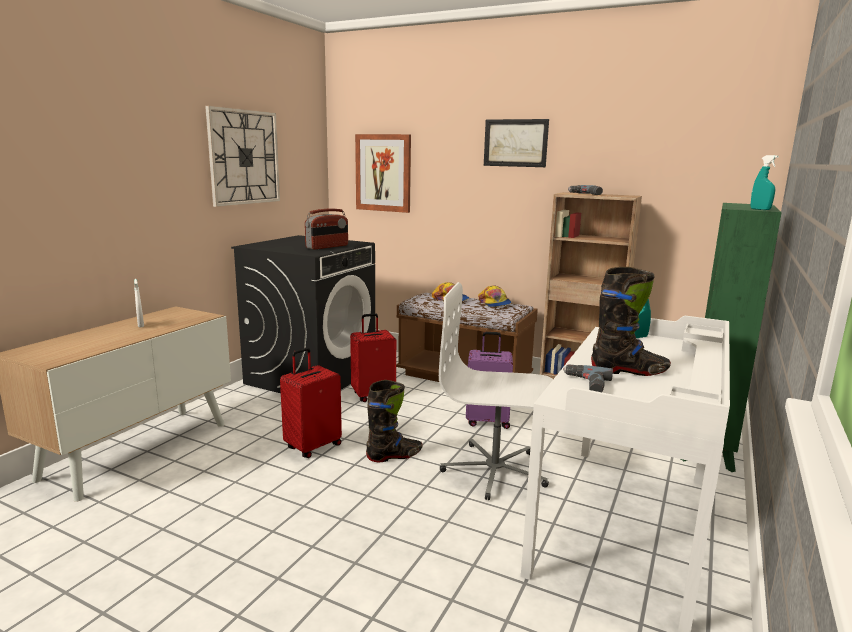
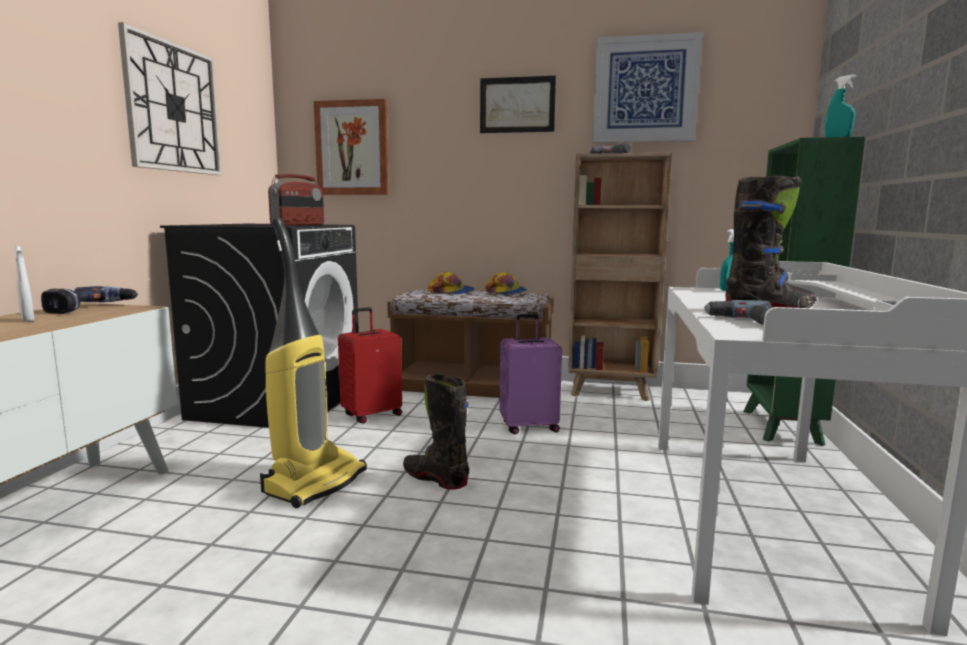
camera: 15 degrees left, 5 degrees down
(179, 315) = (91, 309): none -> power drill
(312, 446) = (315, 482): red suitcase -> vacuum cleaner
(394, 456) = (435, 478): black boot -> black boot turned 105 degrees counterclockwise
(495, 471) = (573, 478): white office chair -> none
(627, 133) = (645, 89): none -> picture

